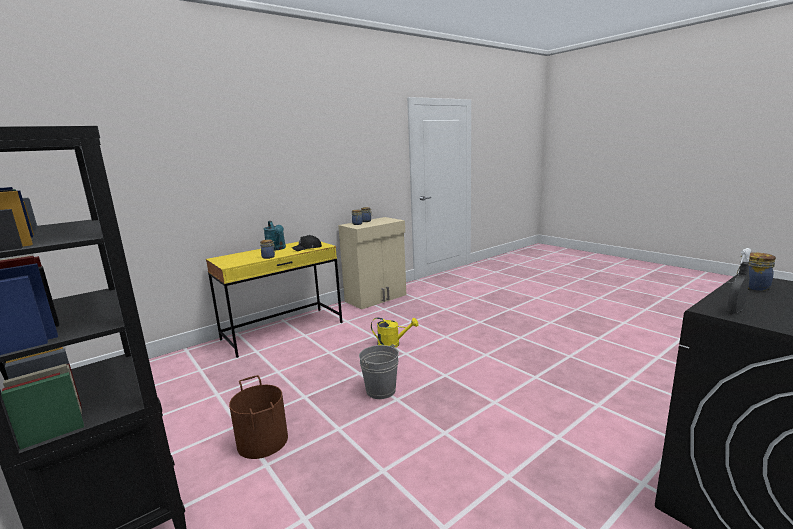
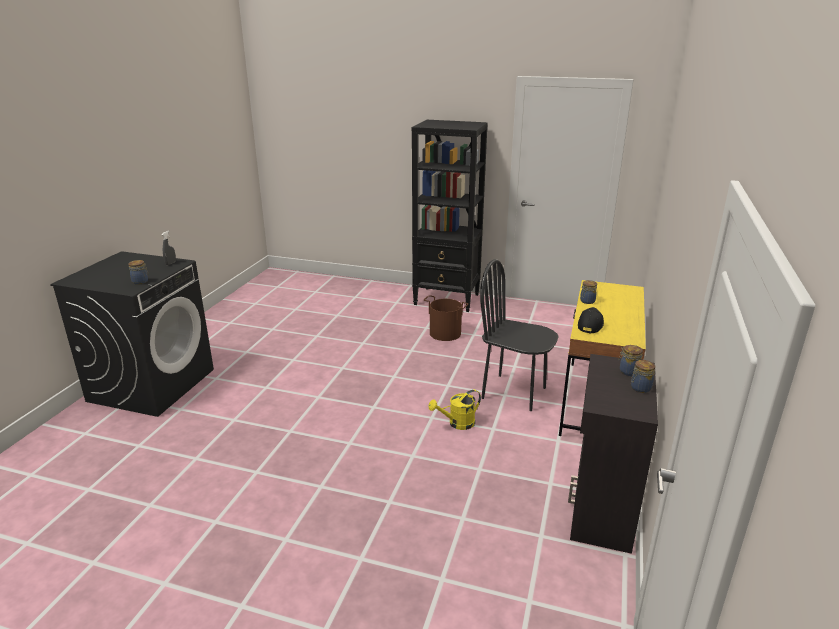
camera: 145 degrees right, 10 degrees up
(277, 249) = (621, 316): turquoise watering can -> none
(320, 351) = (514, 392): none -> black chair
(376, 298) = (600, 508): beige cabinet -> black cabinet
(380, 390) = (412, 378): grey bucket -> none

